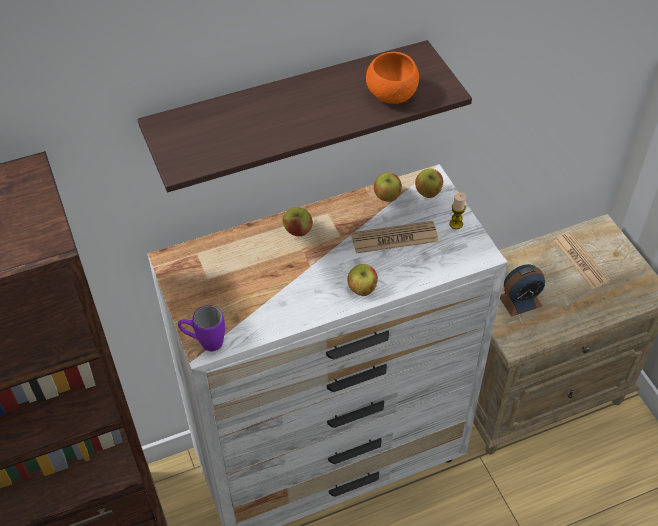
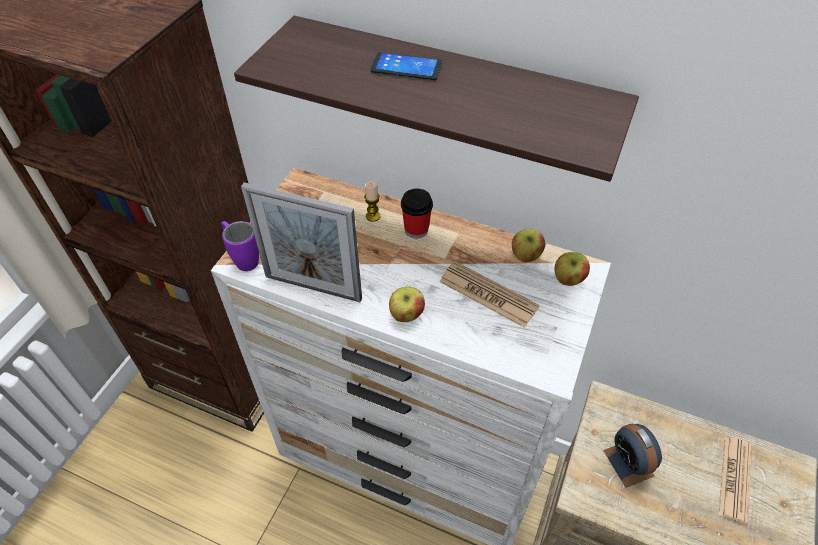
camera: 45 degrees right, 0 degrees up
(275, 107) = (406, 67): none -> phone
(281, 321) = (313, 287): none -> picture frame
(298, 231) = (416, 229): apple -> cup
(391, 95) = (527, 120): orange bowl -> none
(456, 224) = (561, 325): candle -> candle (373, 216)
(520, 301) = (628, 463): alarm clock -> alarm clock turned 45 degrees clockwise

